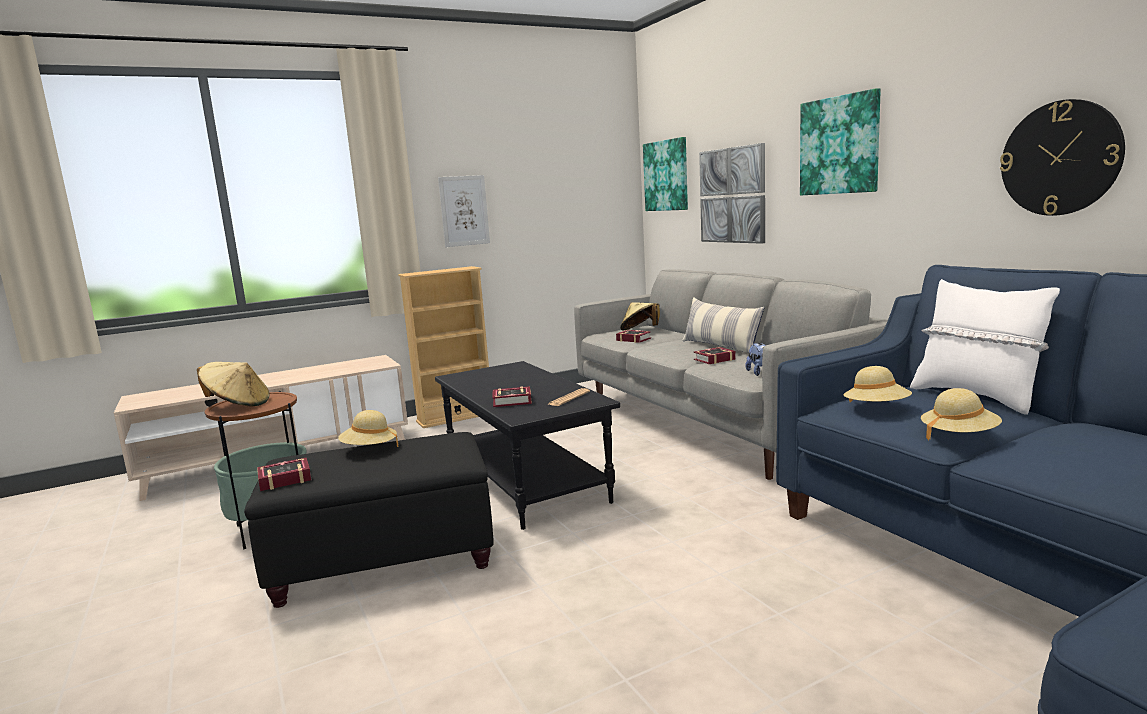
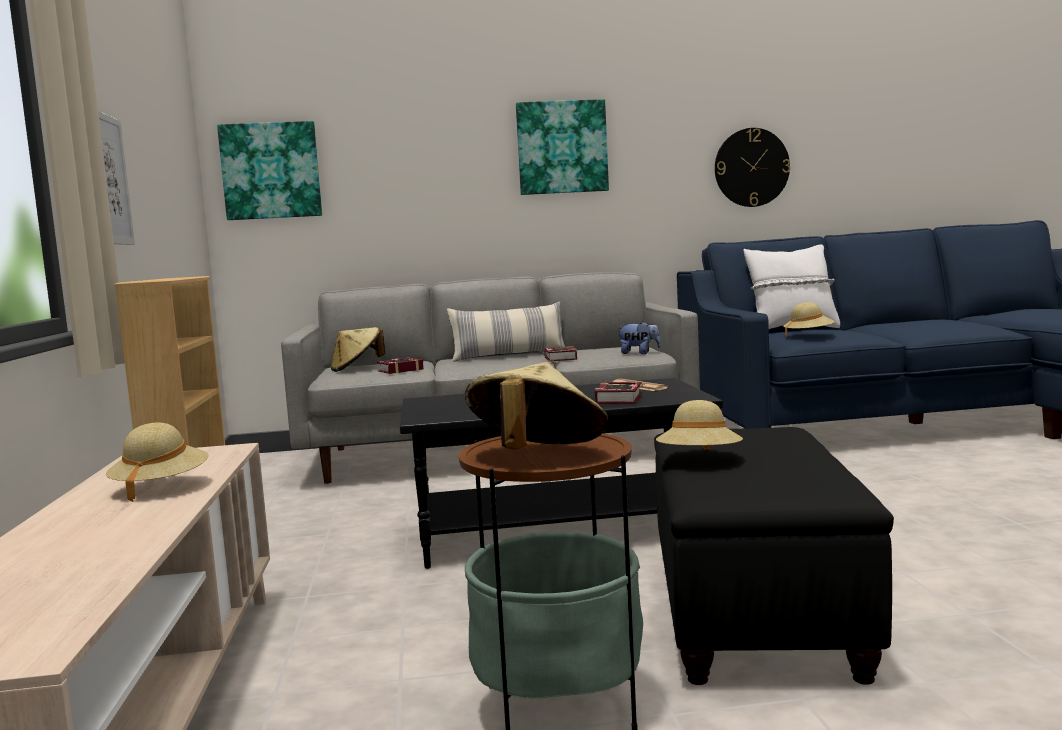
camera: 70 degrees left, 5 degrees down
(282, 479) = (804, 490): book -> none
(732, 195) = (409, 196): picture -> none
(959, 435) = (874, 334): beige hat -> beige hat (160, 487)

